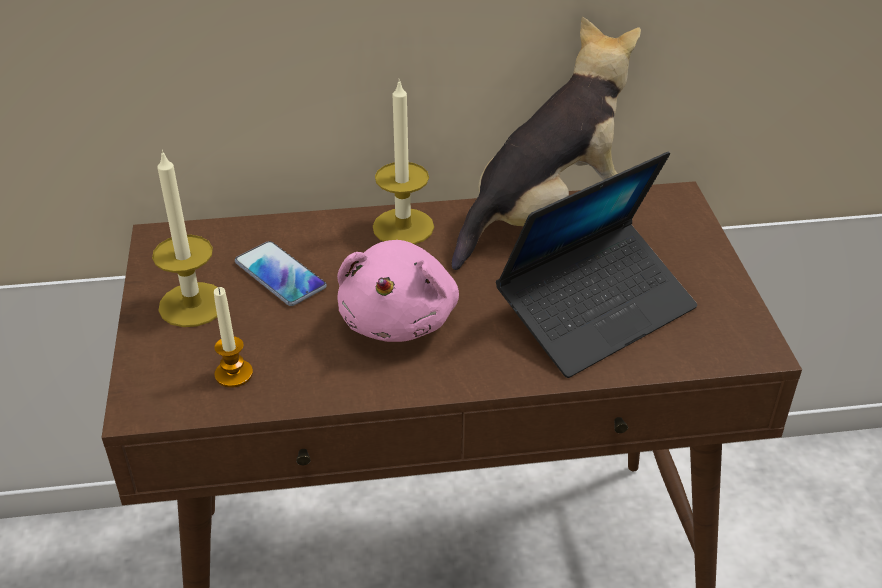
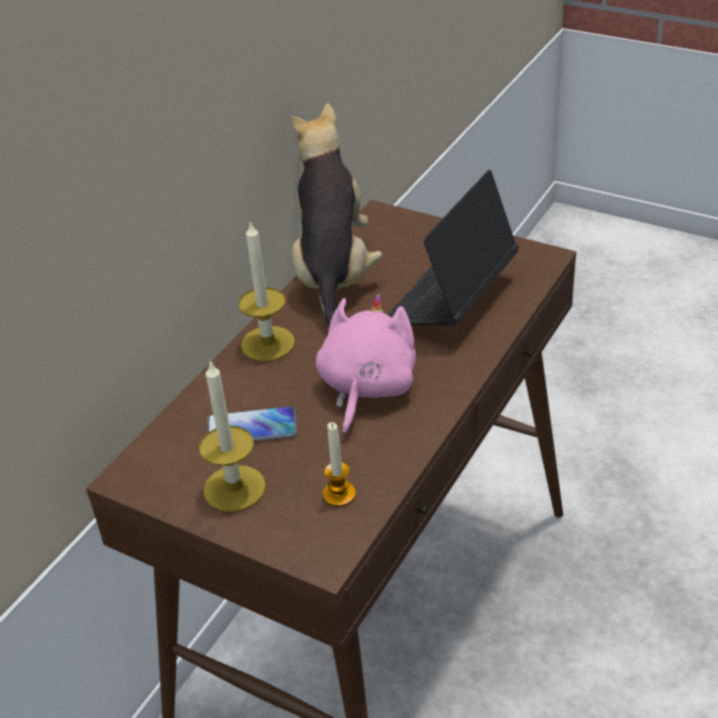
camera: 50 degrees left, 0 degrees up
(400, 318) = (366, 388): pink plush toy -> pink plush toy turned 120 degrees counterclockwise
(596, 311) = (450, 300): laptop -> laptop turned 150 degrees counterclockwise

